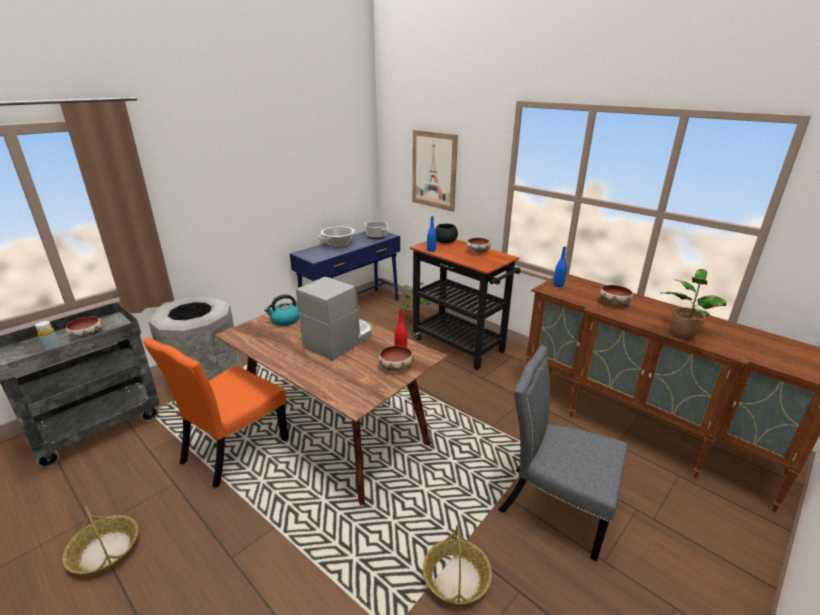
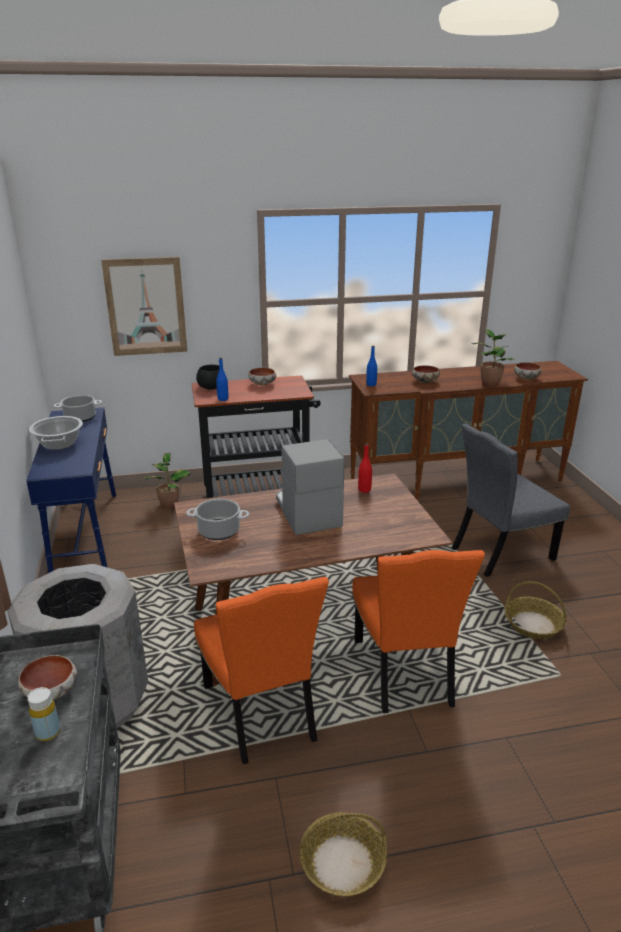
camera: 55 degrees left, 0 degrees up
(285, 320) = (219, 531): kettle -> cooking pot
(321, 505) = (405, 669): none -> orange chair
(395, 367) = (389, 501): bowl -> bowl (526, 378)

